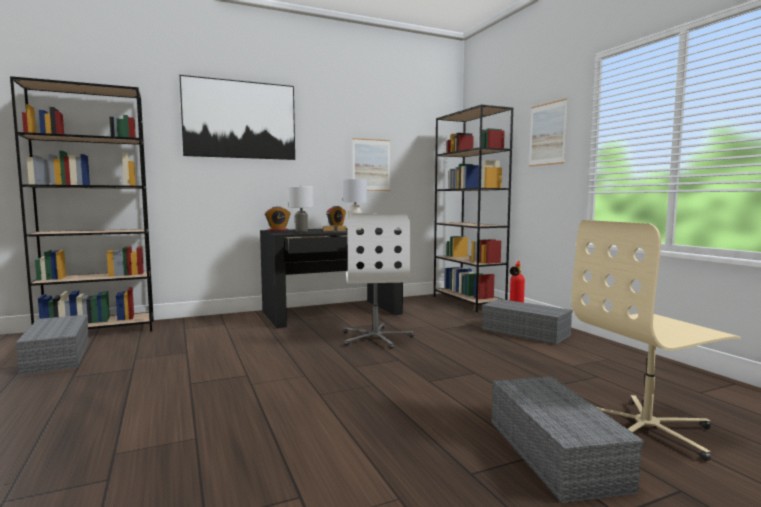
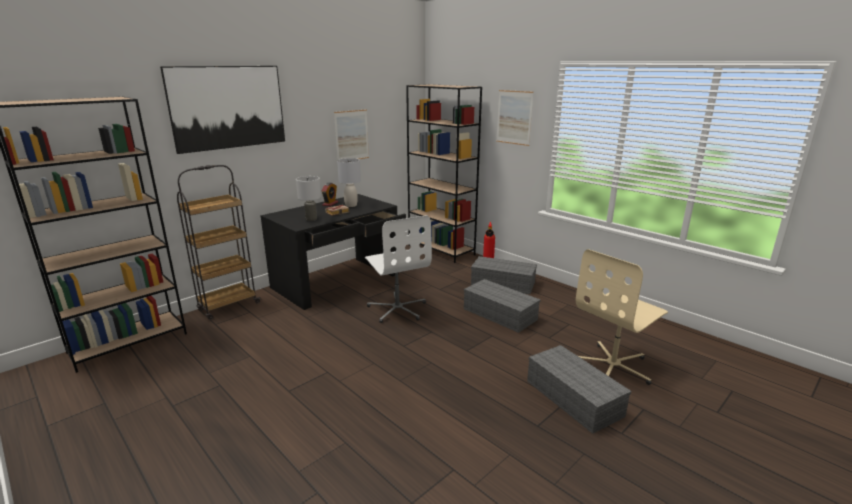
camera: 20 degrees left, 15 degrees up
(56, 356) = (124, 384): grey storage box -> grey storage box (498, 314)
(210, 319) = (228, 307): none -> brown cart
(278, 230) = (282, 216): alarm clock -> none

